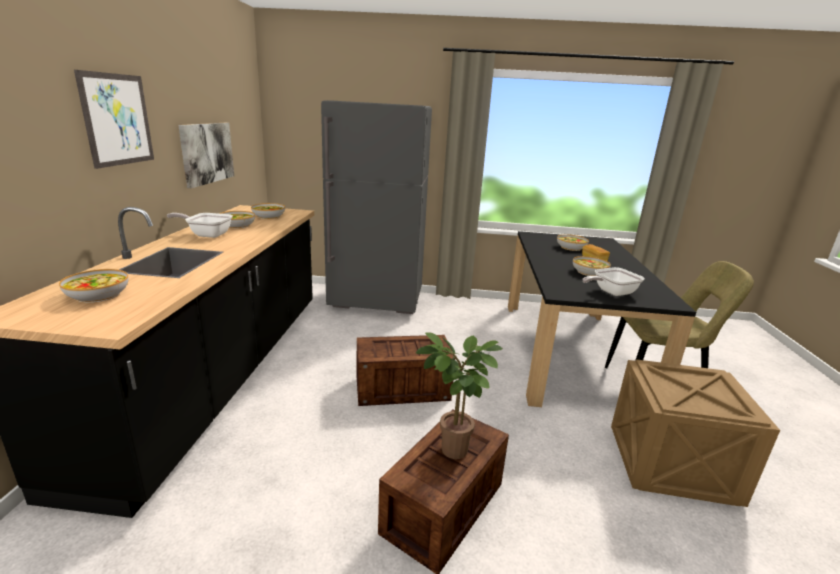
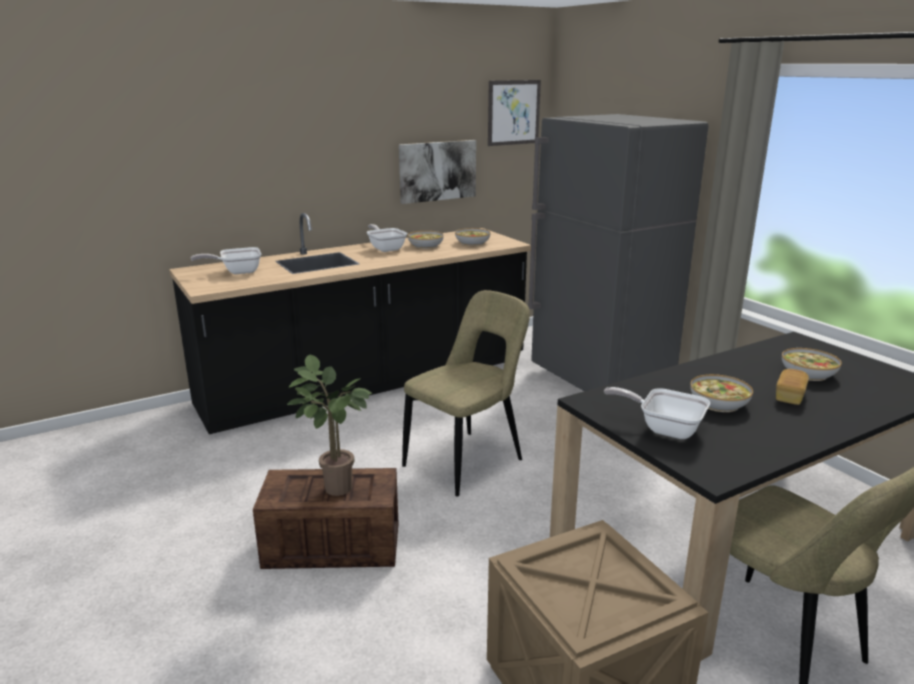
camera: 55 degrees right, 0 degrees up
(97, 295) = (237, 272): bowl -> frying pan
(117, 119) = (324, 142): picture -> picture (513, 112)
(404, 388) = (467, 461): crate -> beige chair

